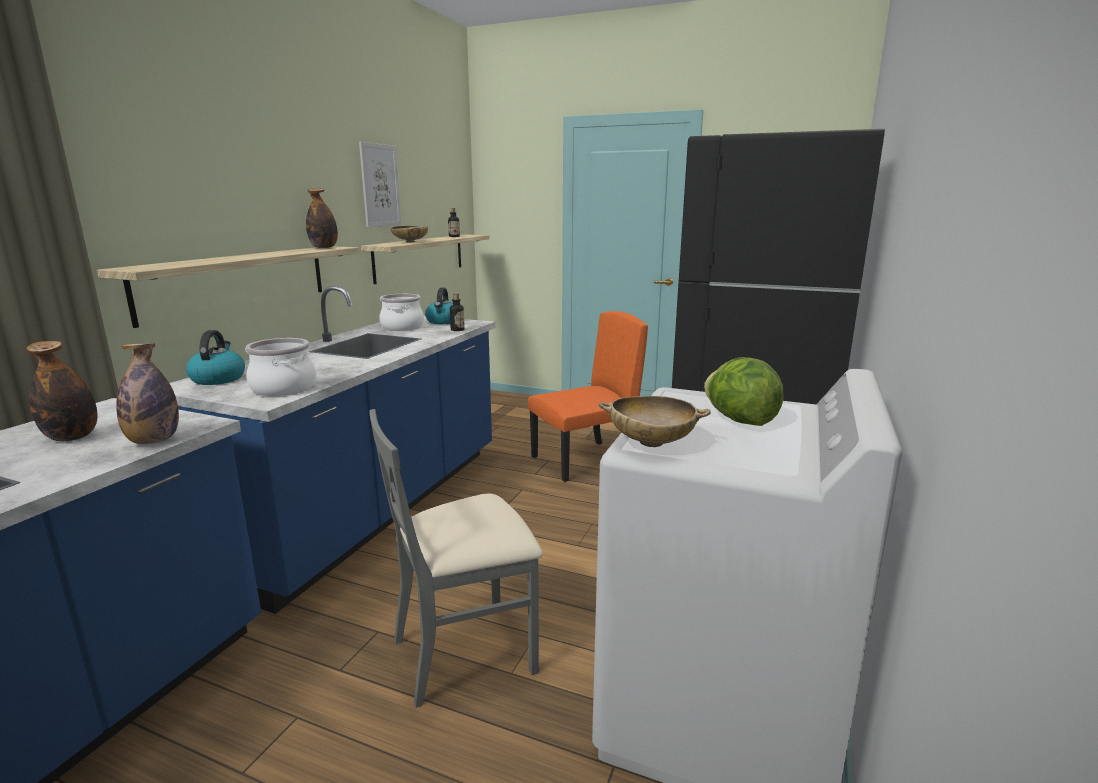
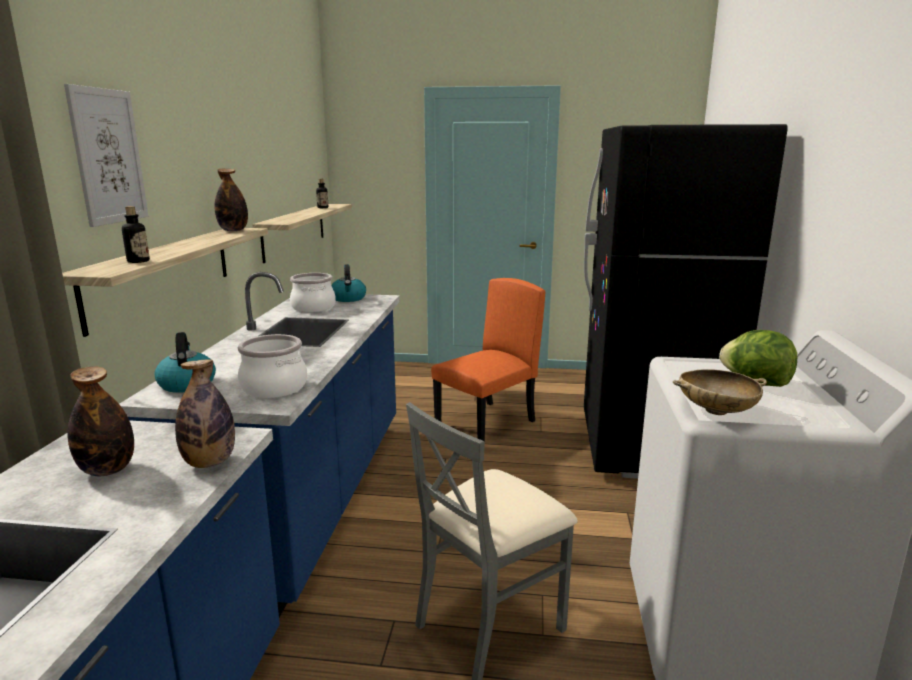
camera: 15 degrees left, 0 degrees up
(380, 185) = (263, 160): picture -> picture (108, 156)
(410, 242) = (295, 217): beige bowl -> none
(457, 330) = (374, 307): bottle -> bottle (138, 261)

